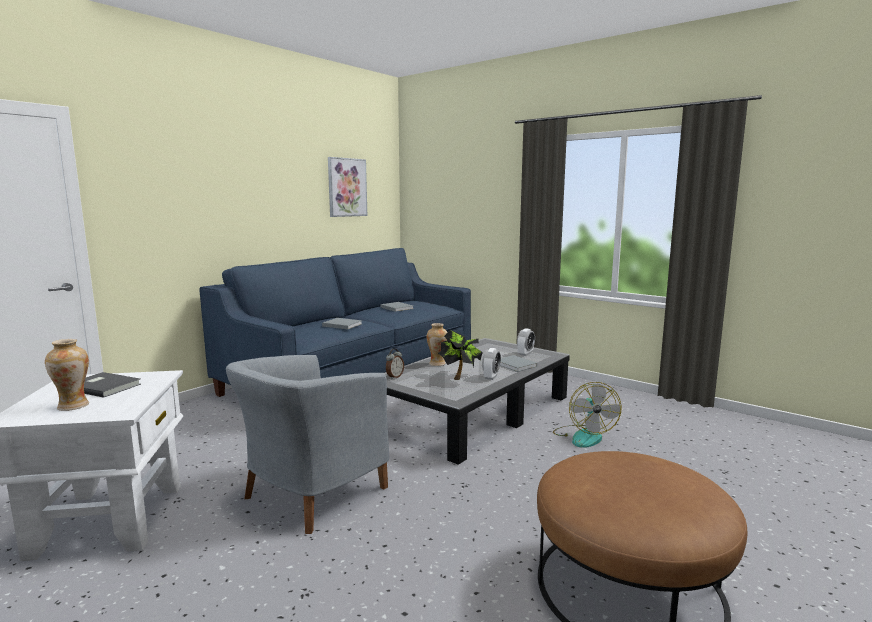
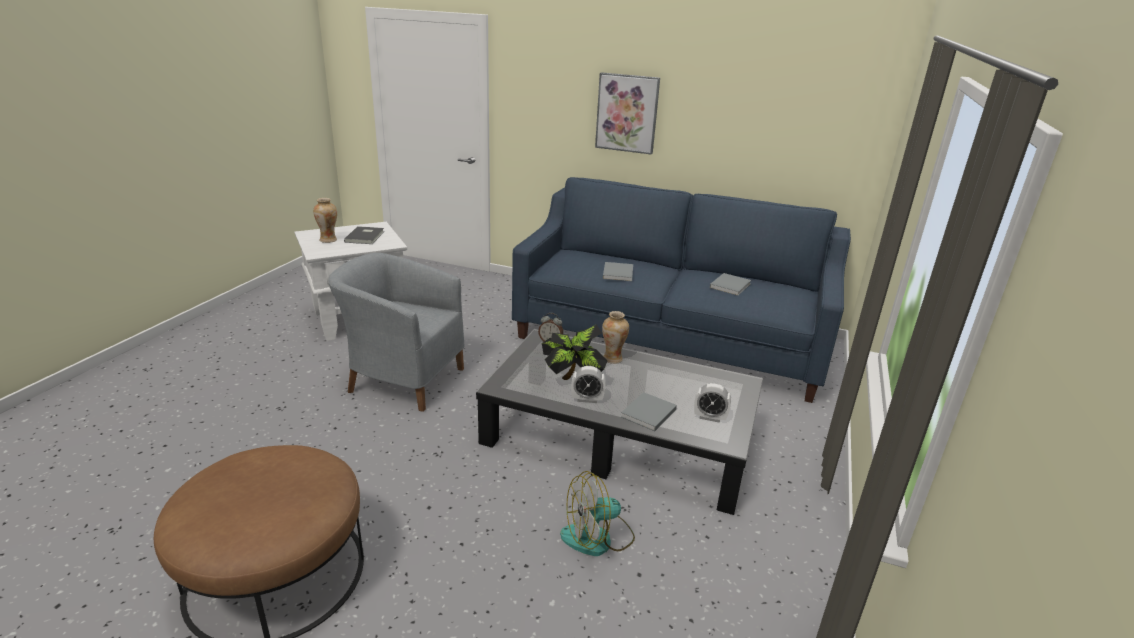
camera: 70 degrees right, 15 degrees up
(347, 187) = (785, 106): picture -> picture (627, 113)

